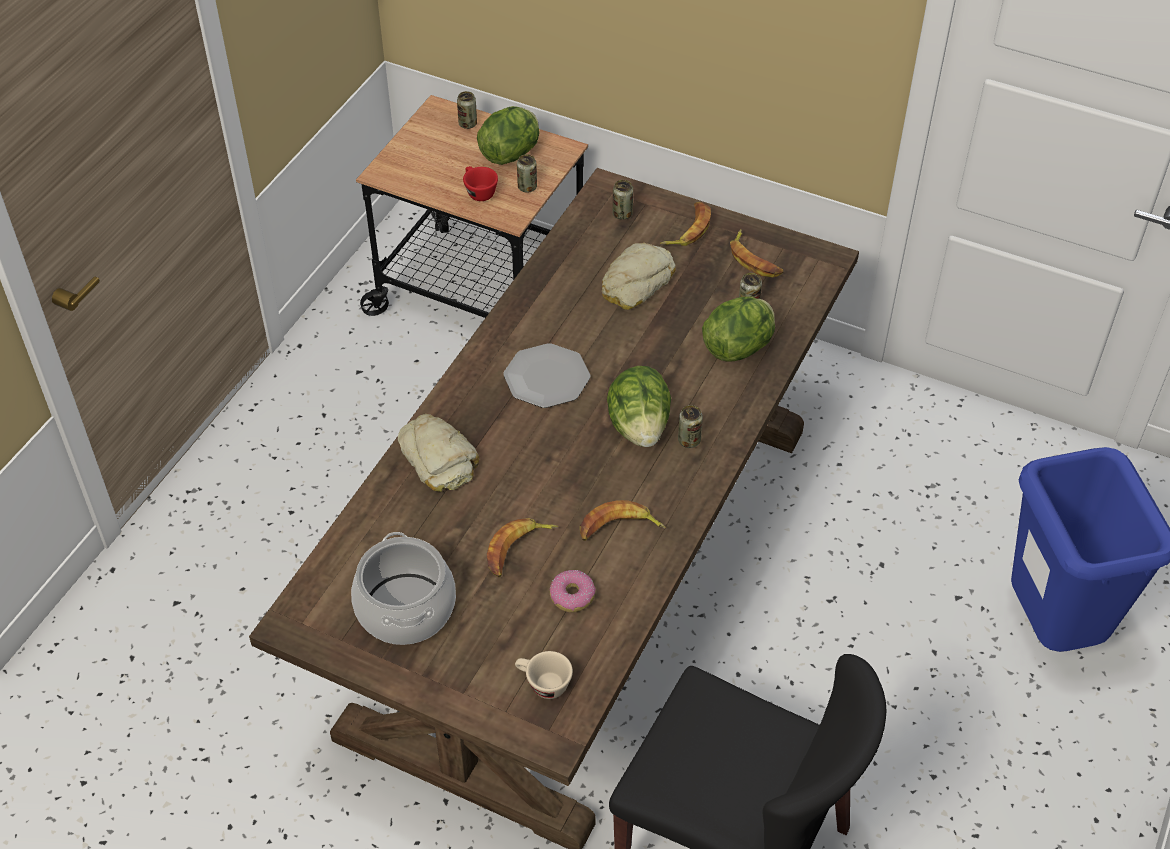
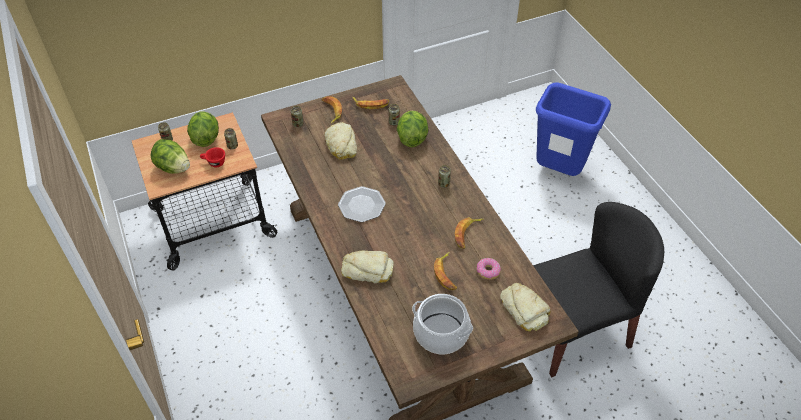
camera: 50 degrees left, 0 degrees up
(543, 684) = (525, 310): beige cup -> bread
(639, 427) = (420, 194): lettuce -> lettuce (173, 168)

